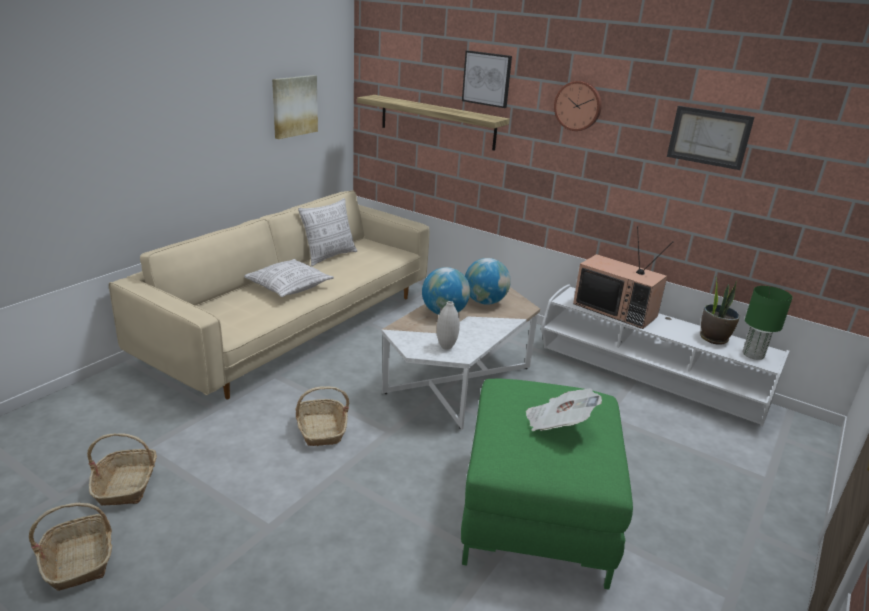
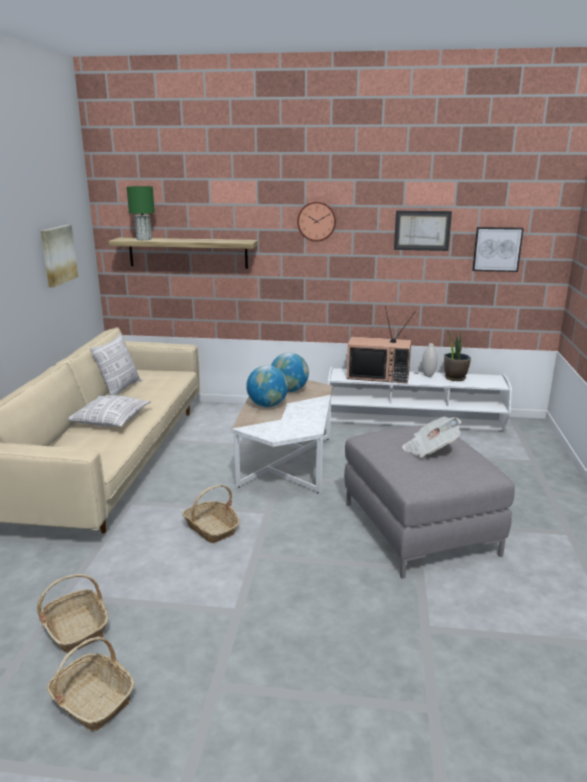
camera: 25 degrees left, 5 degrees down
(446, 347) = (294, 427): white vase -> white vase (428, 375)
(487, 79) = (232, 209): picture -> picture (497, 249)
(536, 513) = (419, 529): green ottoman -> grey ottoman
(753, 354) = (486, 381): green table lamp -> green table lamp (144, 239)

